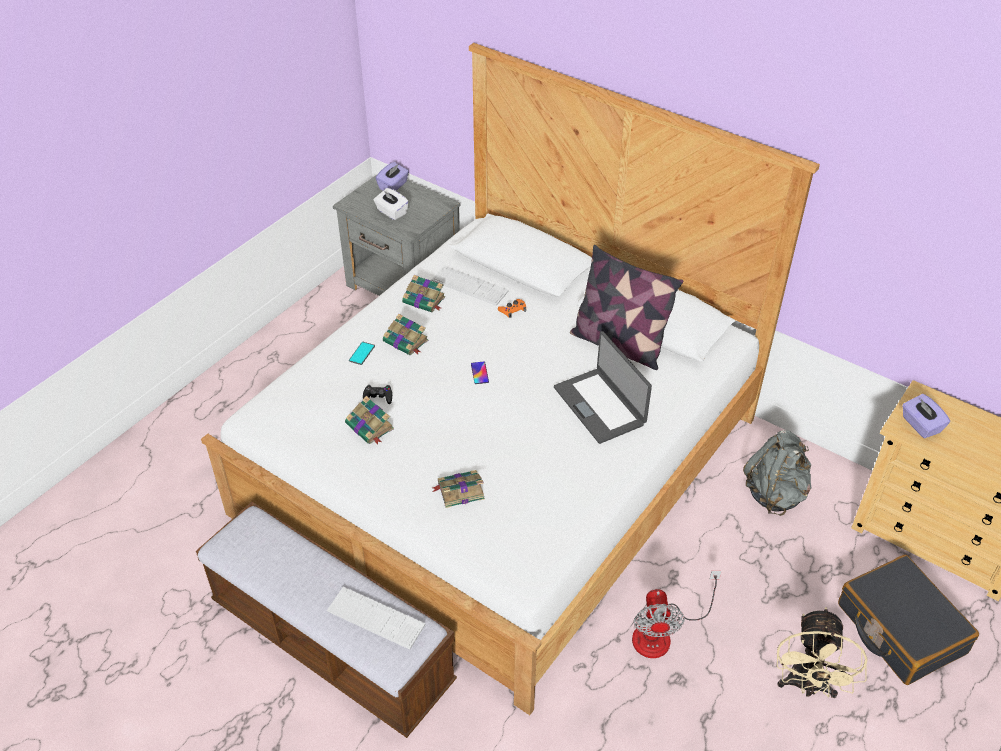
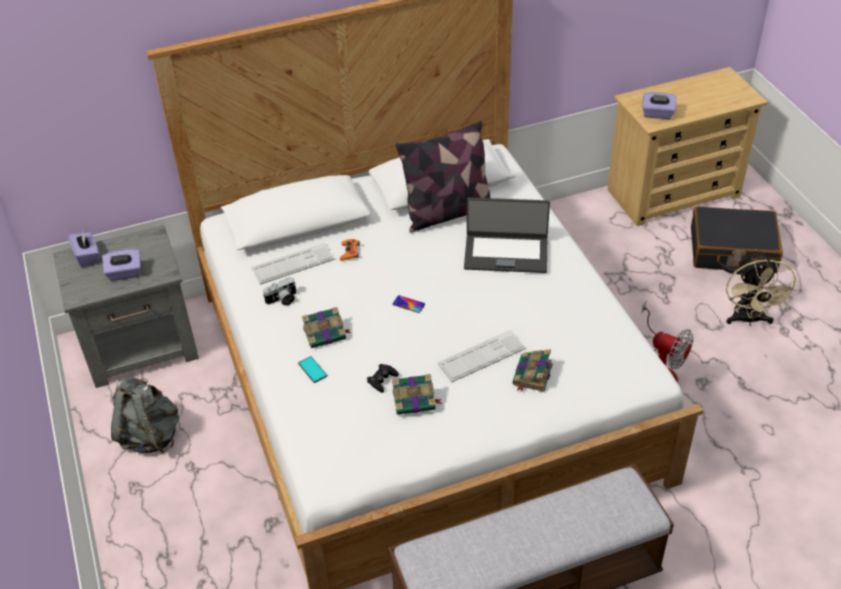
camera: 55 degrees left, 0 degrees up
(376, 618) = (594, 505): keyboard -> keyboard (481, 356)
(391, 212) = (125, 273): white tissue box -> purple tissue box
(424, 300) = (282, 300): book -> camera
(775, 493) = (579, 245): grey backpack -> grey backpack (150, 435)
(806, 686) = (748, 320): beige fan -> beige fan turned 45 degrees clockwise

